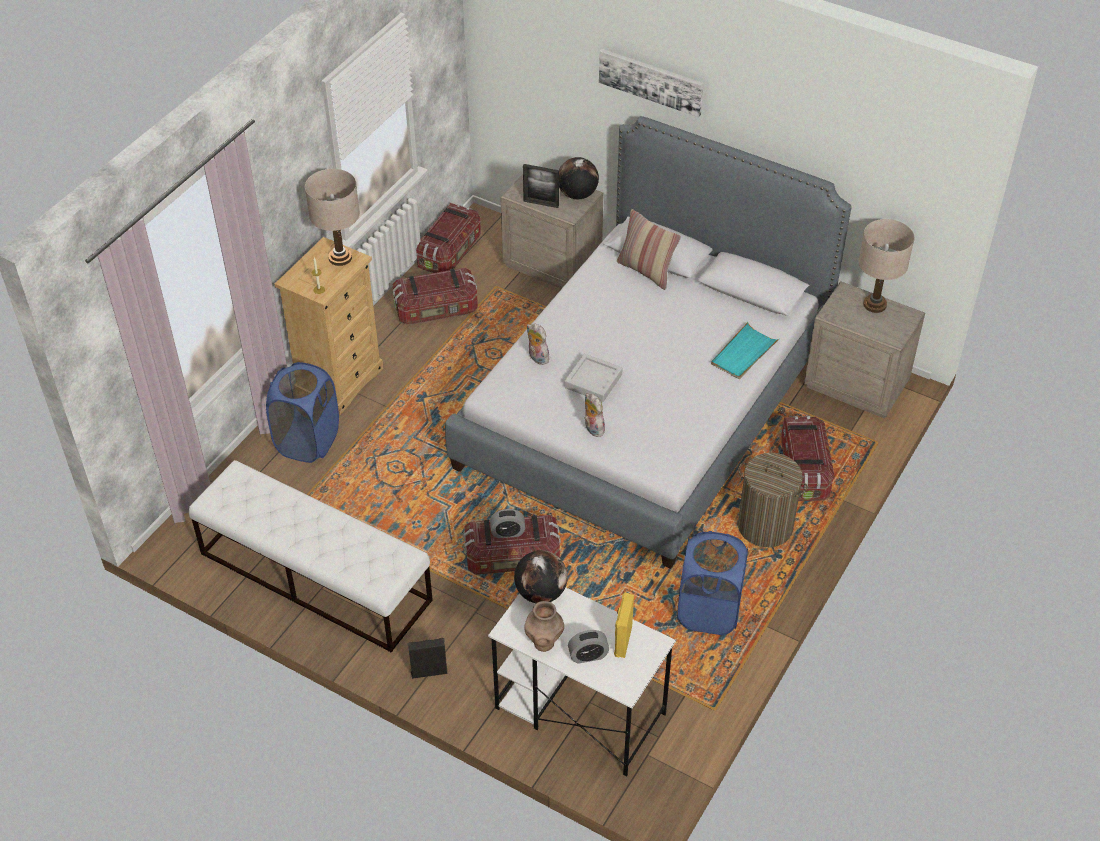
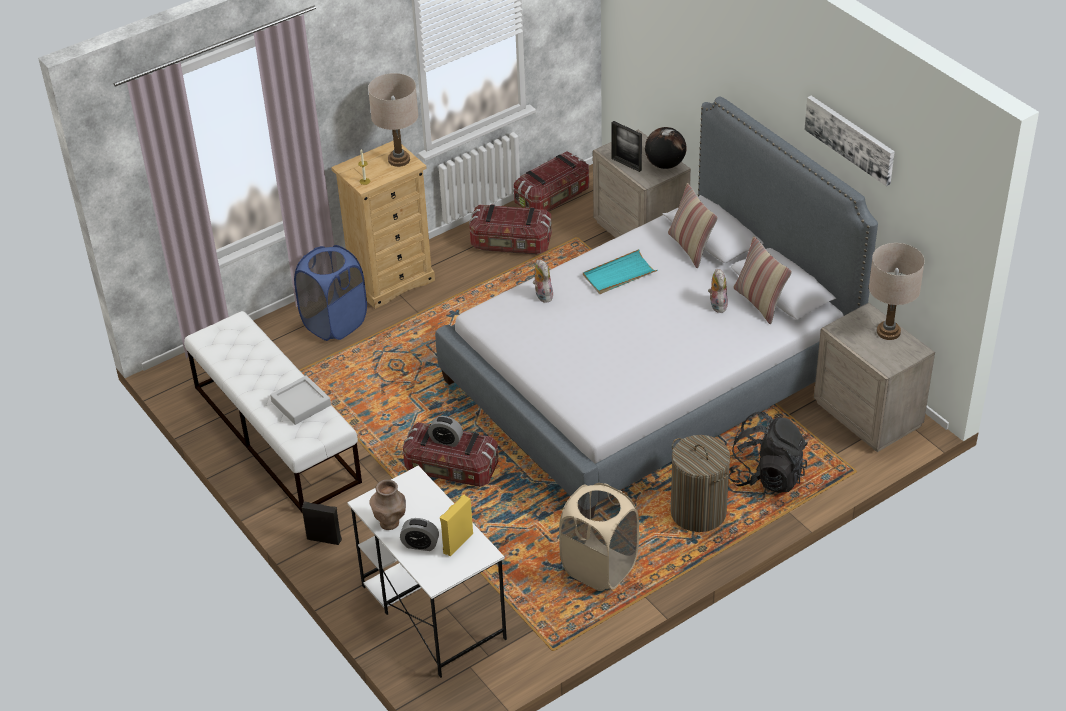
camera: 25 degrees right, 5 degrees down
(541, 592) = (413, 482): globe -> none
(592, 428) = (554, 368): plush toy -> plush toy (717, 305)
(593, 381) = (579, 328): grey tray -> grey tray (301, 403)
(651, 81) = (733, 64): picture -> picture (850, 139)
(709, 611) = (599, 567): blue laundry basket -> beige laundry basket
(741, 308) = (759, 303): none -> pillow
(743, 353) = (736, 342): turquoise tray -> turquoise tray (619, 275)
(804, 471) = (766, 476): storage box -> black backpack

